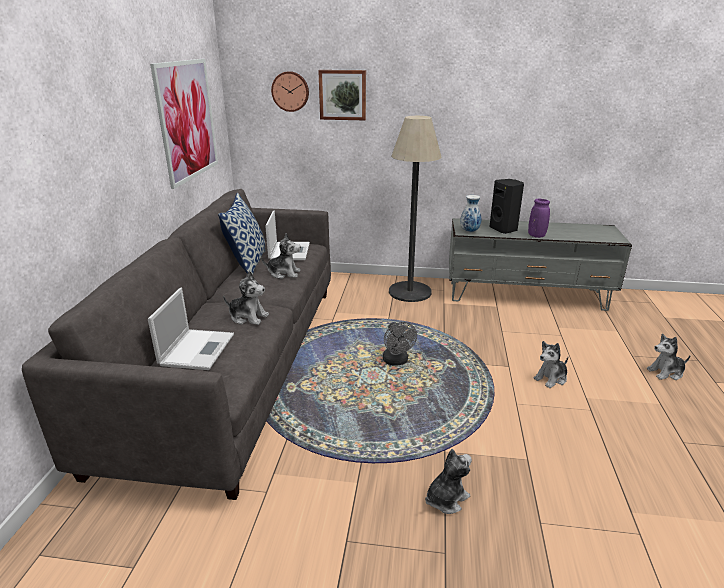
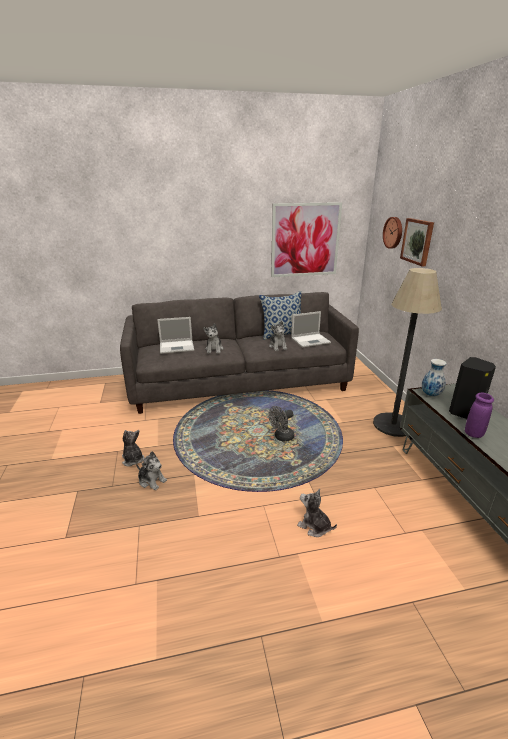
camera: 70 degrees right, 0 degrees up
(666, 372) = (397, 638): plush toy -> plush toy (133, 459)

